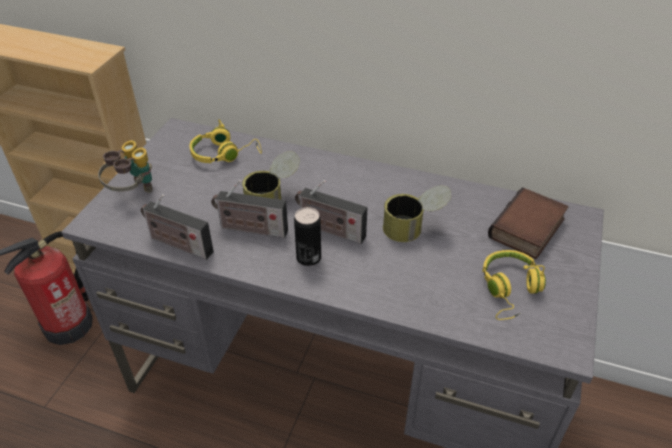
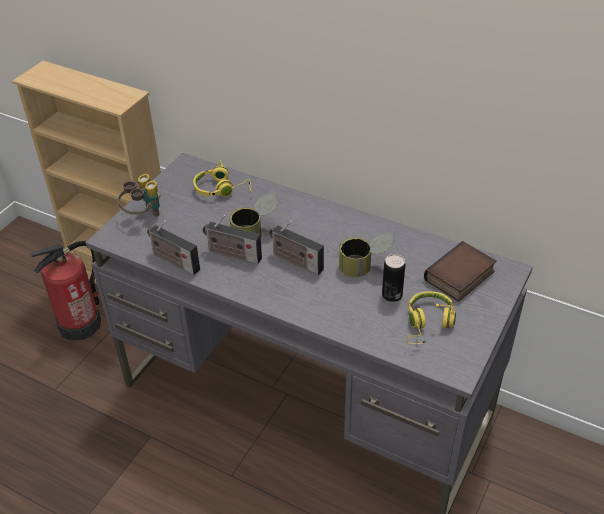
camera: 10 degrees right, 0 degrees up
(308, 257) = (273, 281): can -> can (392, 295)

